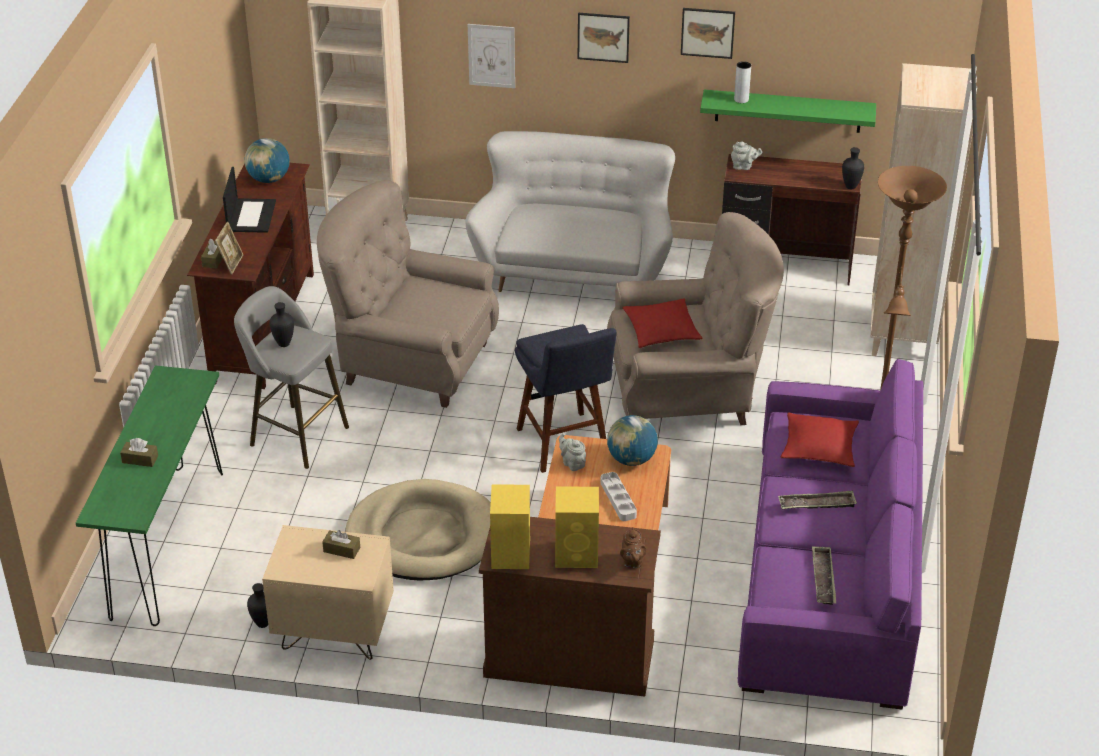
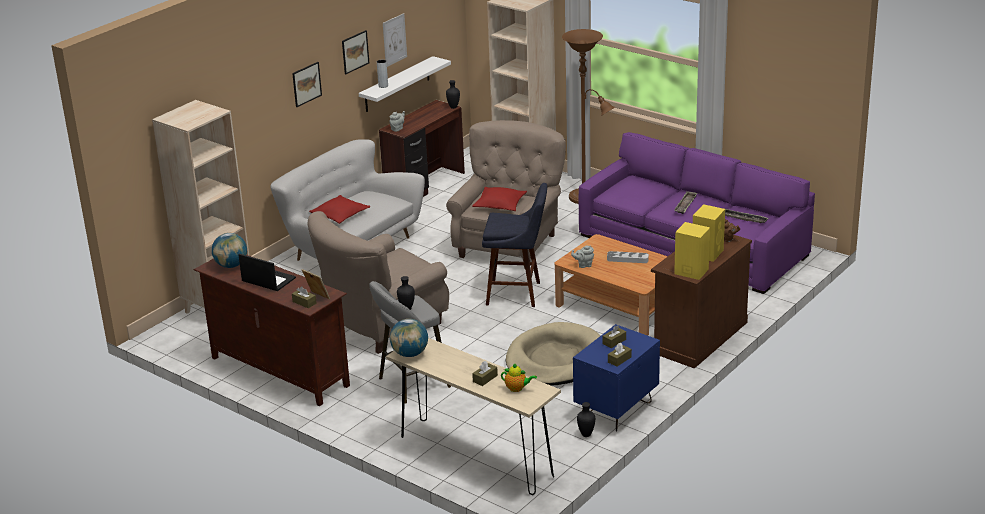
camera: 60 degrees left, 10 degrees down
(129, 493) = (517, 388): none -> teapot
(167, 544) = (475, 456): green console table -> beige console table
(298, 569) = (619, 359): none -> brown tissue box
(333, 633) = (616, 410): beige nightstand -> blue nightstand
(491, 55) = (251, 132): picture -> picture (394, 40)
(631, 459) = (597, 247): globe -> globe (410, 354)
(788, 111) = (397, 84): green shelf -> white shelf
(819, 447) = (640, 192): red pillow -> red pillow (340, 215)

